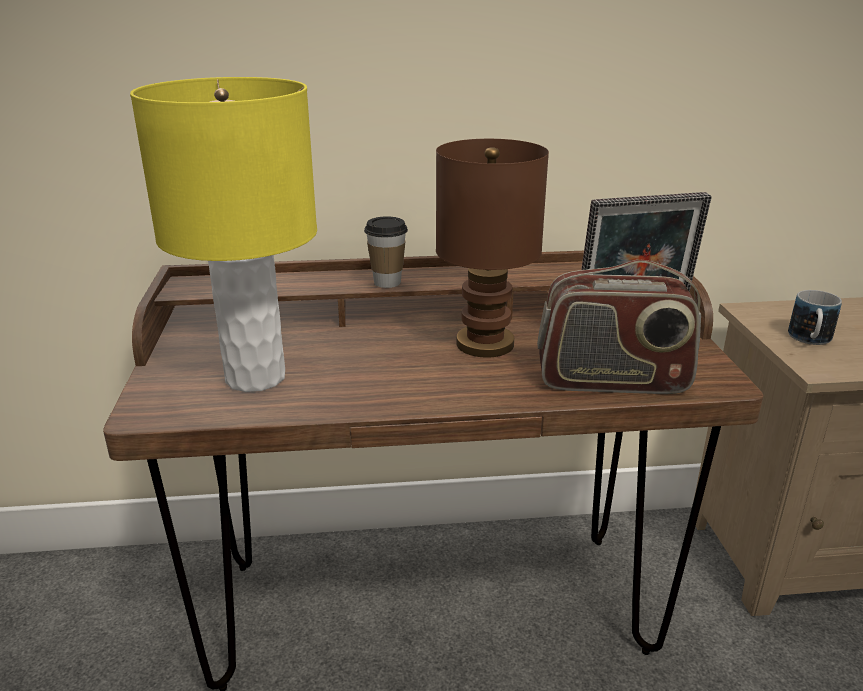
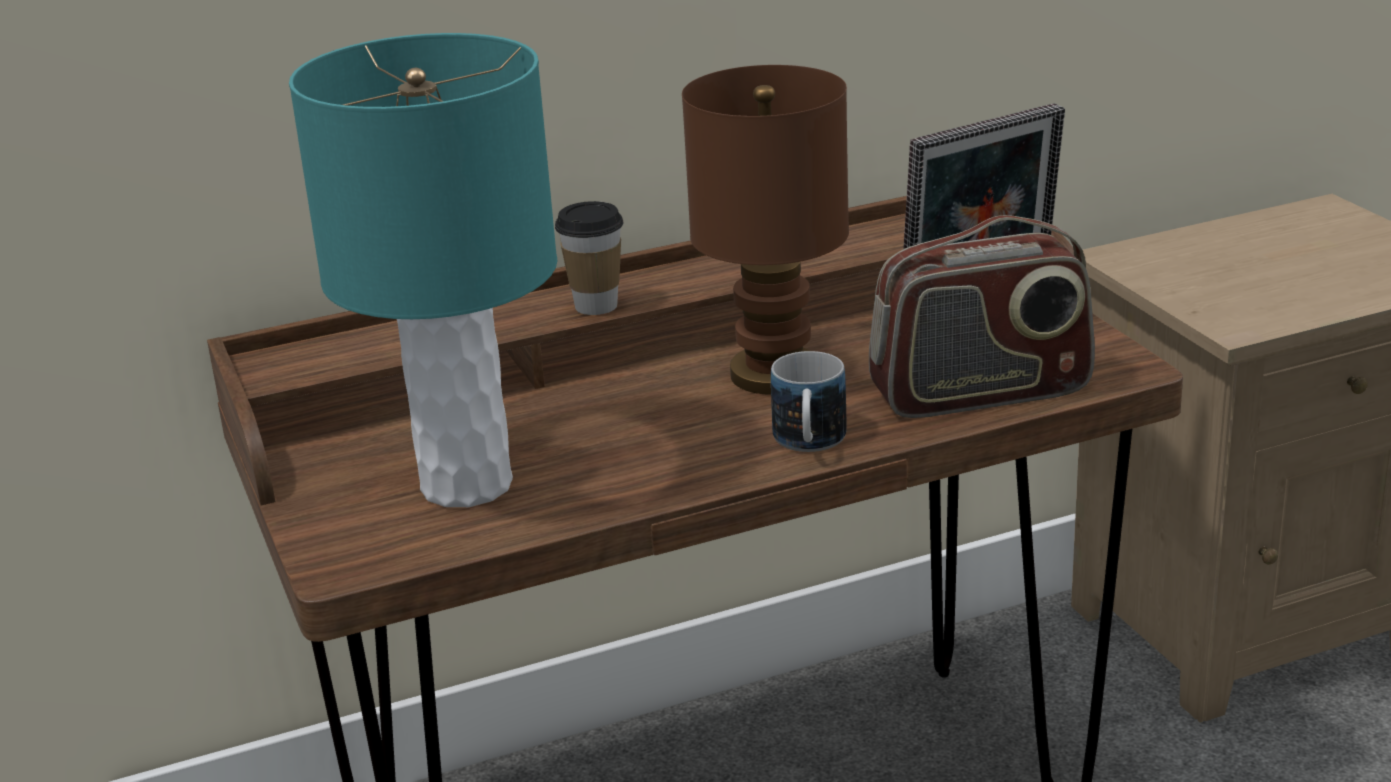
camera: 15 degrees left, 0 degrees up
(254, 378) = (465, 485): yellow table lamp -> turquoise table lamp
(810, 340) = (1213, 287): mug -> mug (809, 444)

